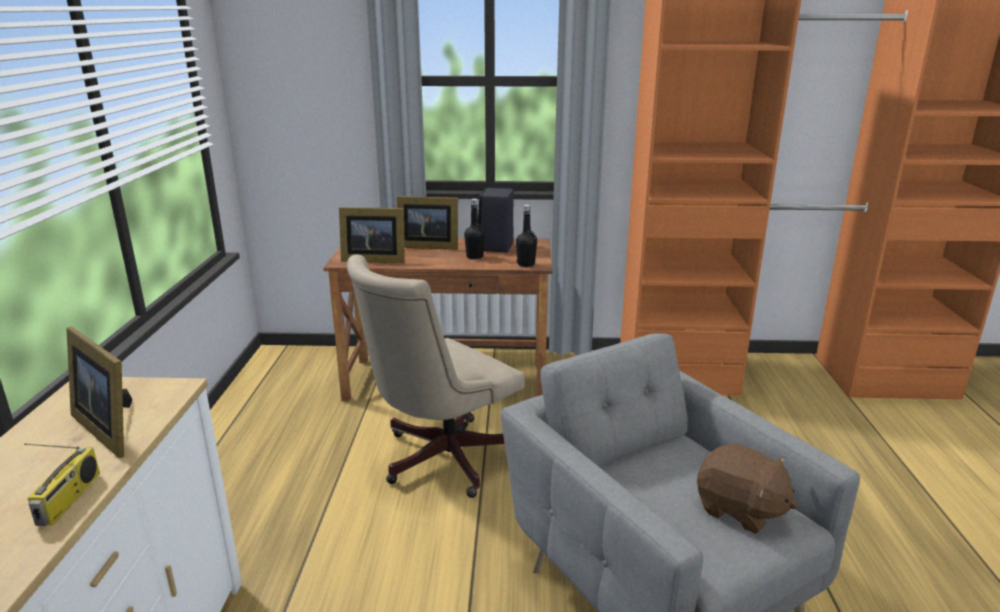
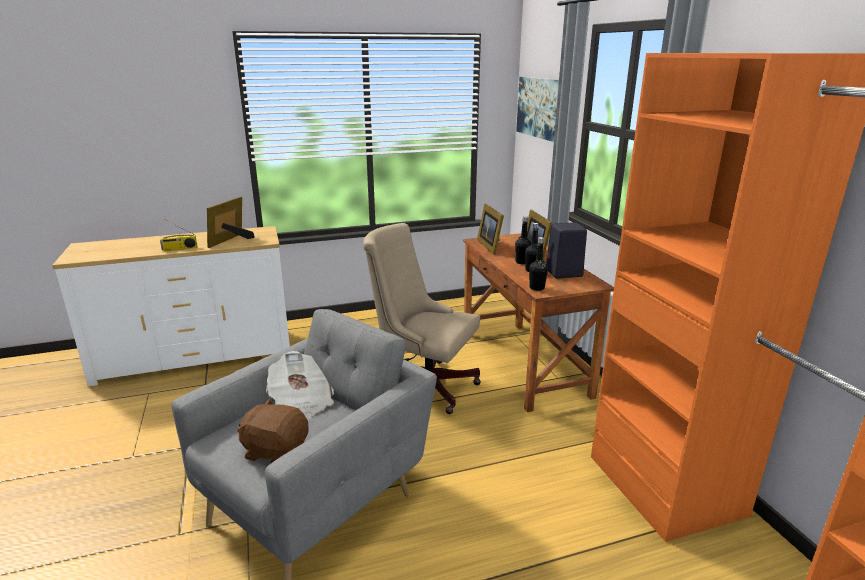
camera: 70 degrees right, 0 degrees up
(297, 69) = (540, 107): none -> picture
(445, 256) = (522, 262): none -> black bottle
(633, 478) = (302, 401): none -> newspaper
(740, 510) = (275, 450): brown plush toy -> brown plush toy turned 90 degrees clockwise

